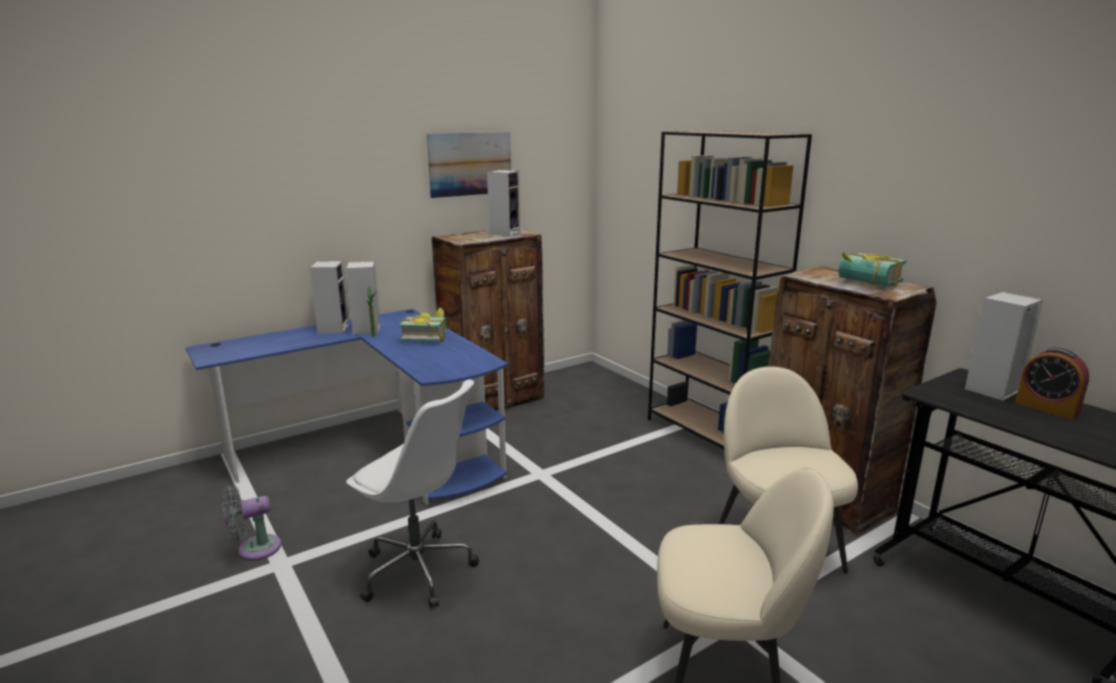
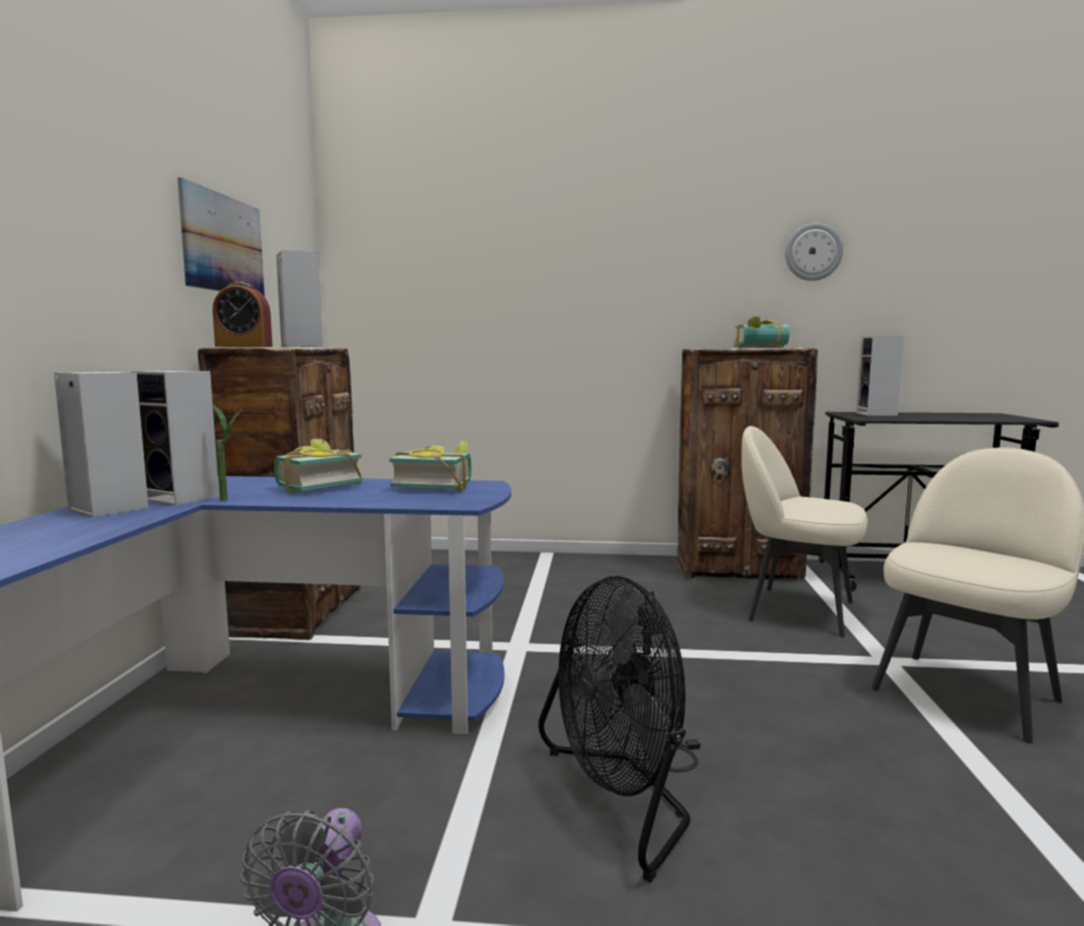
camera: 50 degrees left, 10 degrees down
(420, 572) = (628, 793): white office chair -> black fan
(464, 356) = (435, 486): none -> book
(709, 434) = (579, 562): beige bookcase -> none
(980, 175) = (813, 252): none -> wall clock
(1046, 408) = (919, 415): alarm clock -> alarm clock (244, 346)

